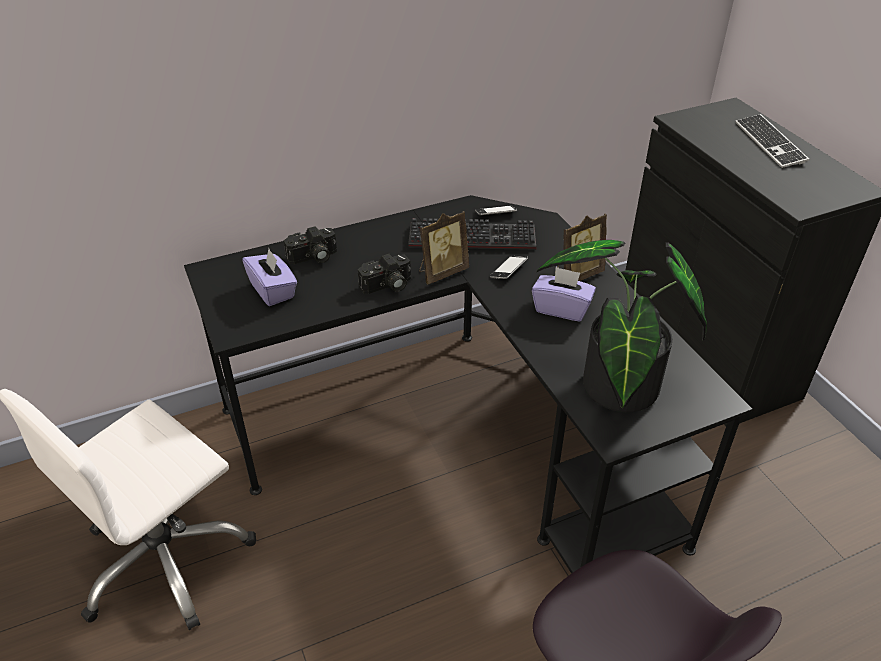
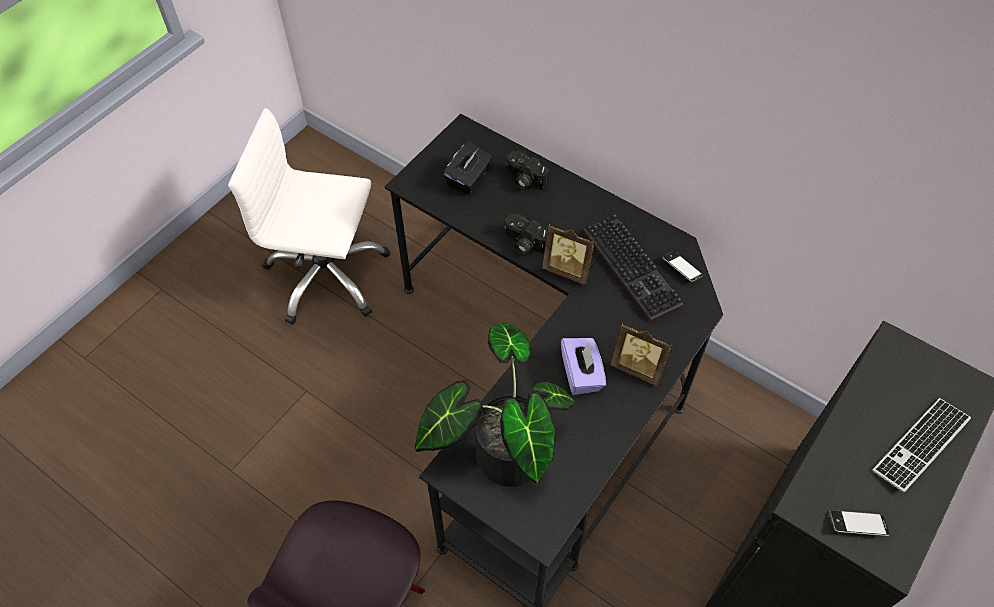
camera: 60 degrees right, 15 degrees up
(273, 290) = (468, 179): purple tissue box -> black tissue box
(508, 270) = (605, 314): phone -> phone (857, 525)

